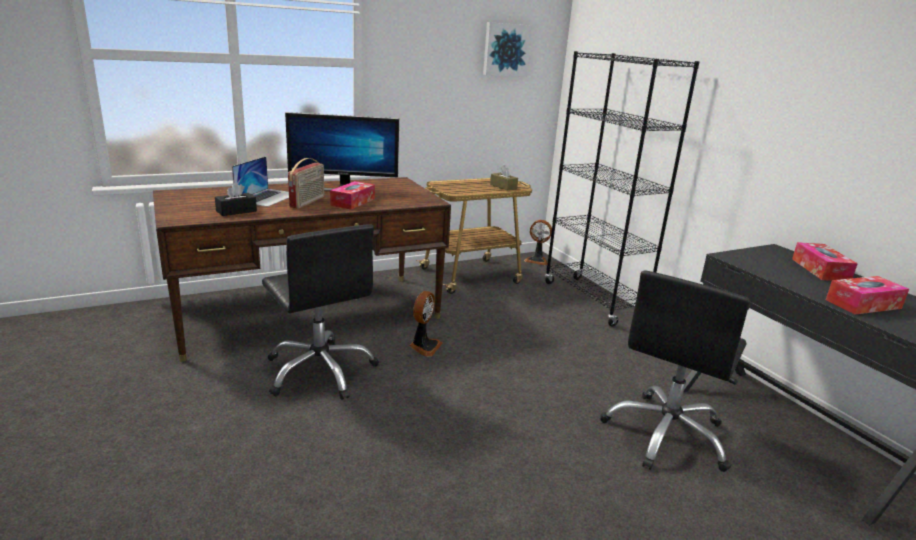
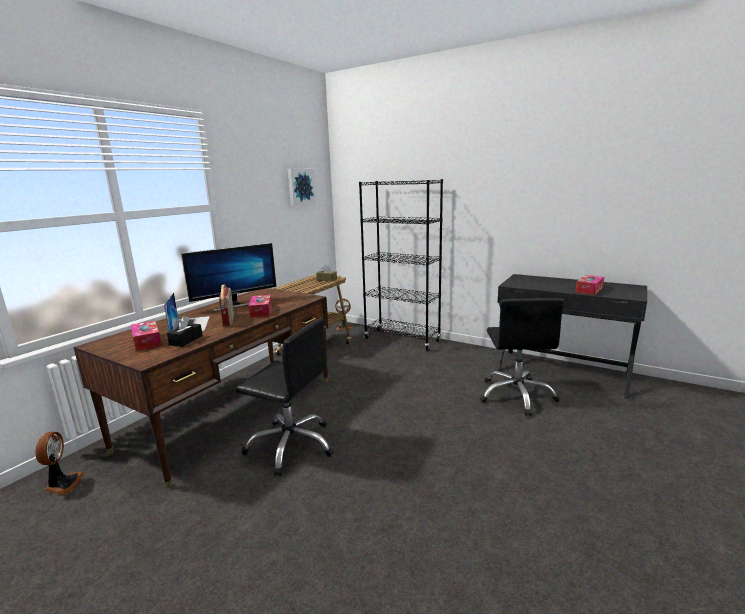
camera: 30 degrees left, 5 degrees down
(424, 346) = (340, 401): fan -> fan (63, 484)
(820, 270) = (550, 280): tissue box -> tissue box (147, 341)

